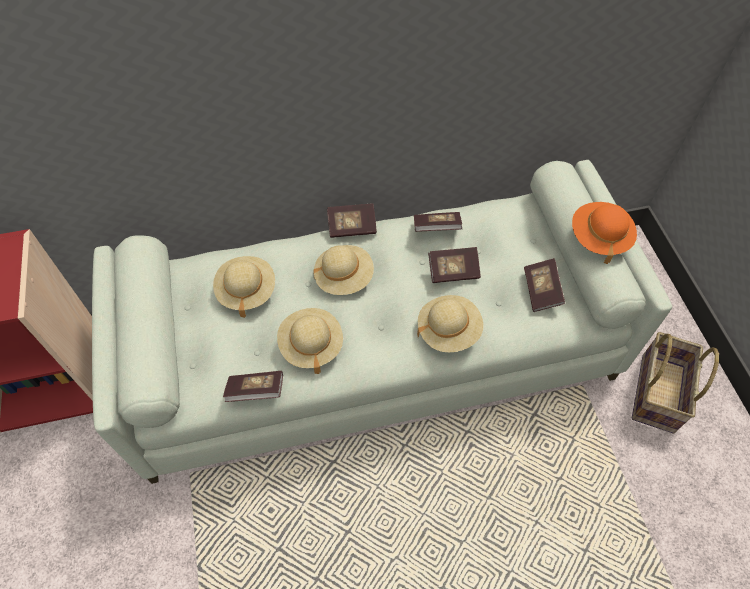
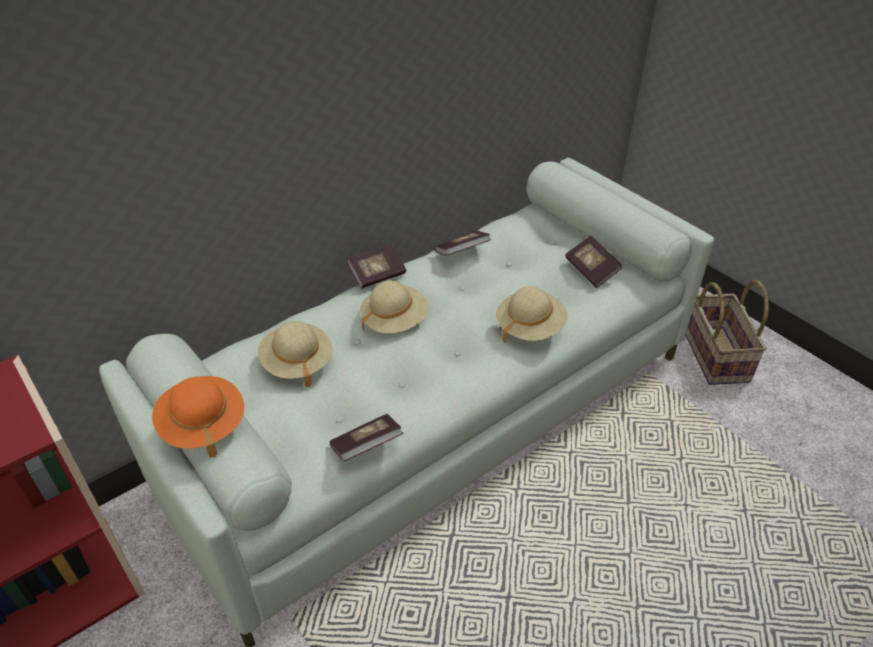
camera: 25 degrees left, 15 degrees down
(311, 345) = (400, 386): beige hat -> none
(453, 271) = (501, 280): book -> none
(599, 238) = (622, 203): orange hat -> orange hat (203, 425)

